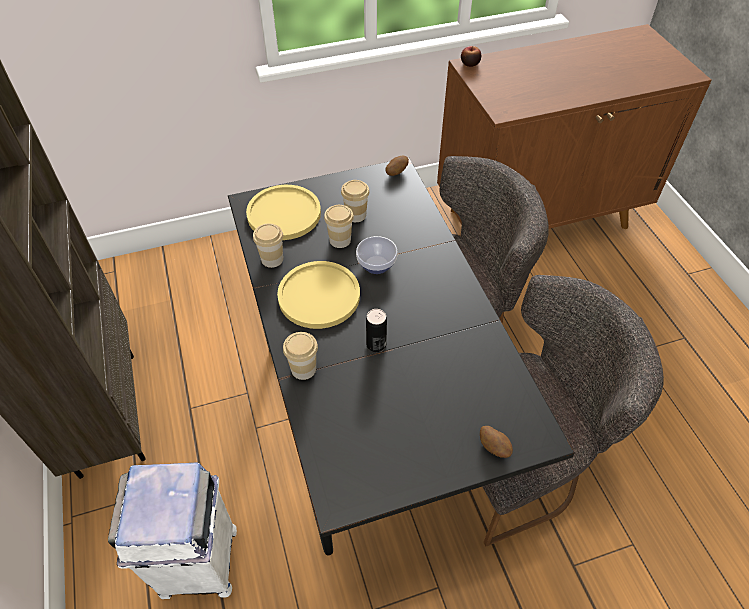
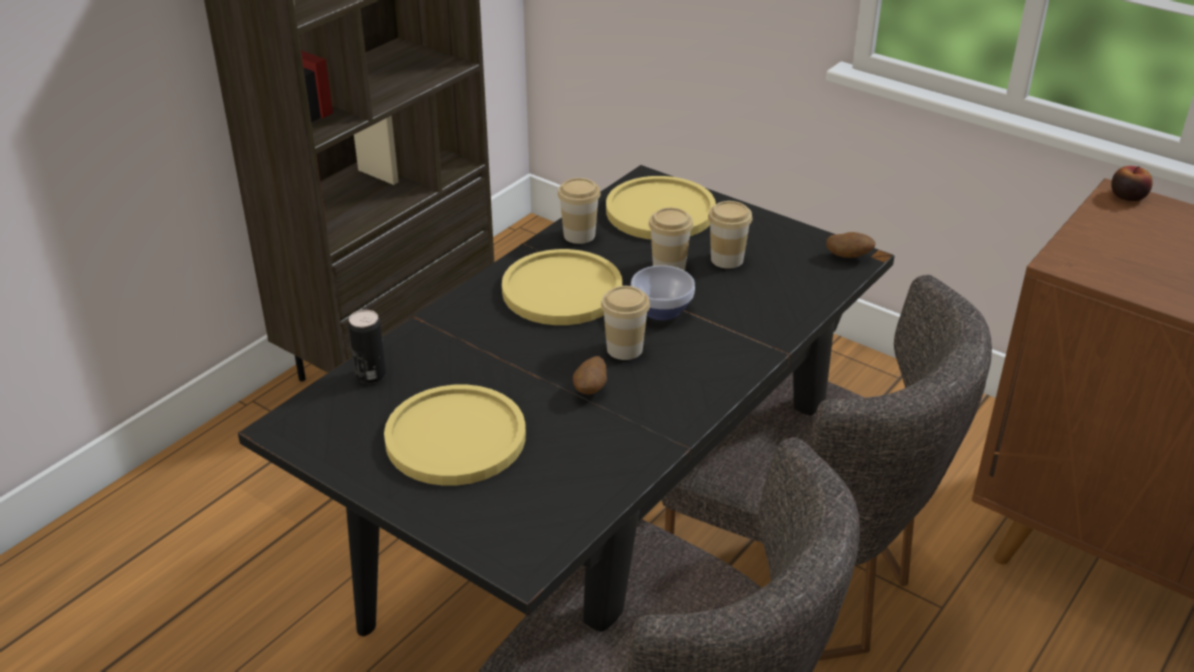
camera: 55 degrees right, 15 degrees down
(198, 563) = (267, 525): white trash can -> none
(303, 369) = (443, 326): cup -> cup (624, 349)
(376, 344) = (533, 362): can -> can (371, 375)
(416, 416) = (455, 437): none -> yellow plate
(494, 447) = (467, 522): potato -> potato (591, 389)

